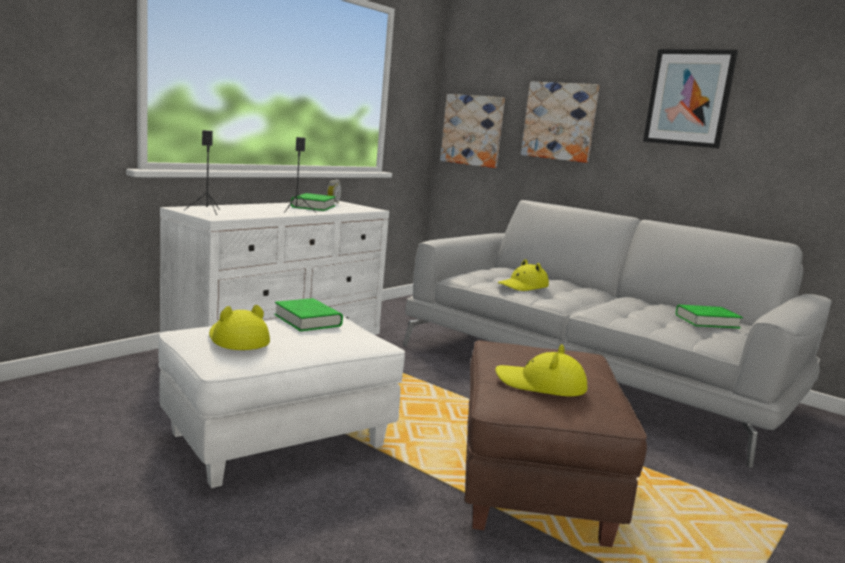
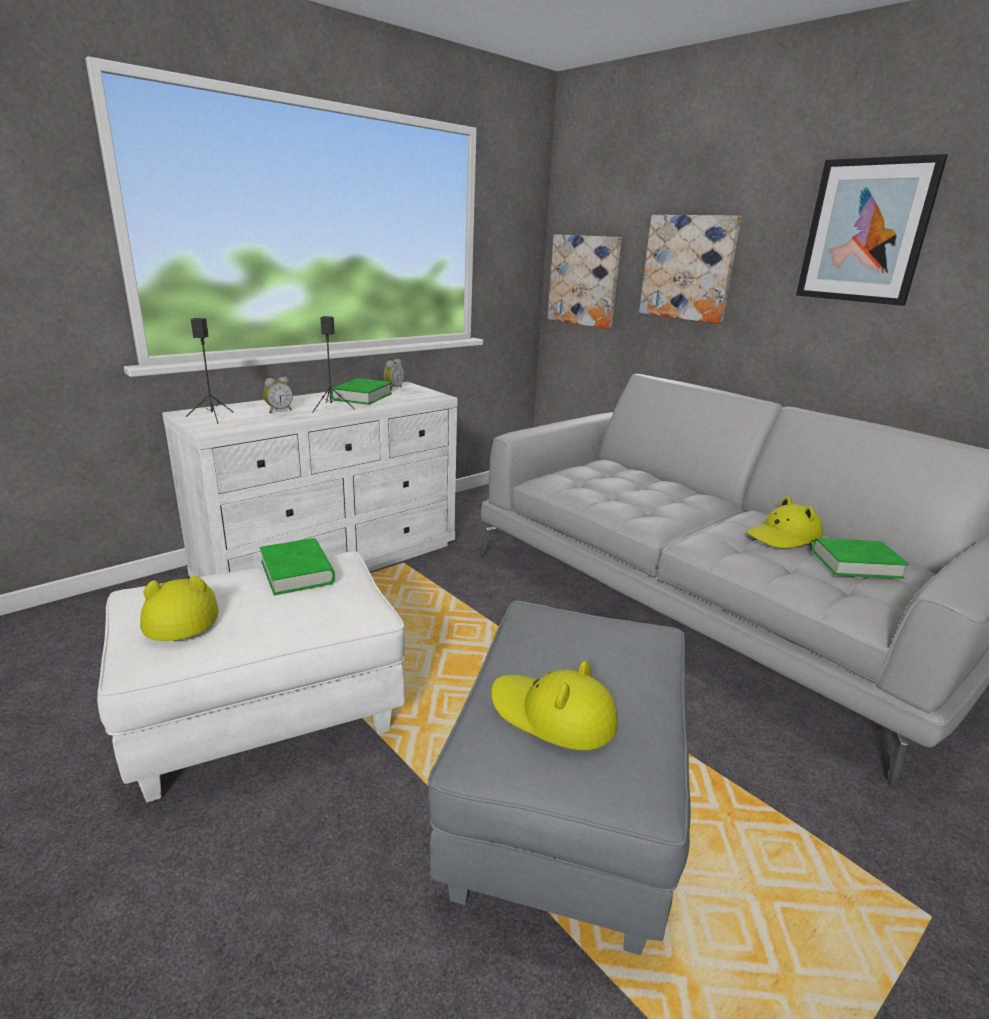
camera: 10 degrees right, 10 degrees up
(256, 210) = (278, 411): none -> alarm clock
(523, 286) = (615, 497): yellow hat -> yellow hat (783, 536)
(532, 484) = (564, 811): brown ottoman -> grey ottoman

